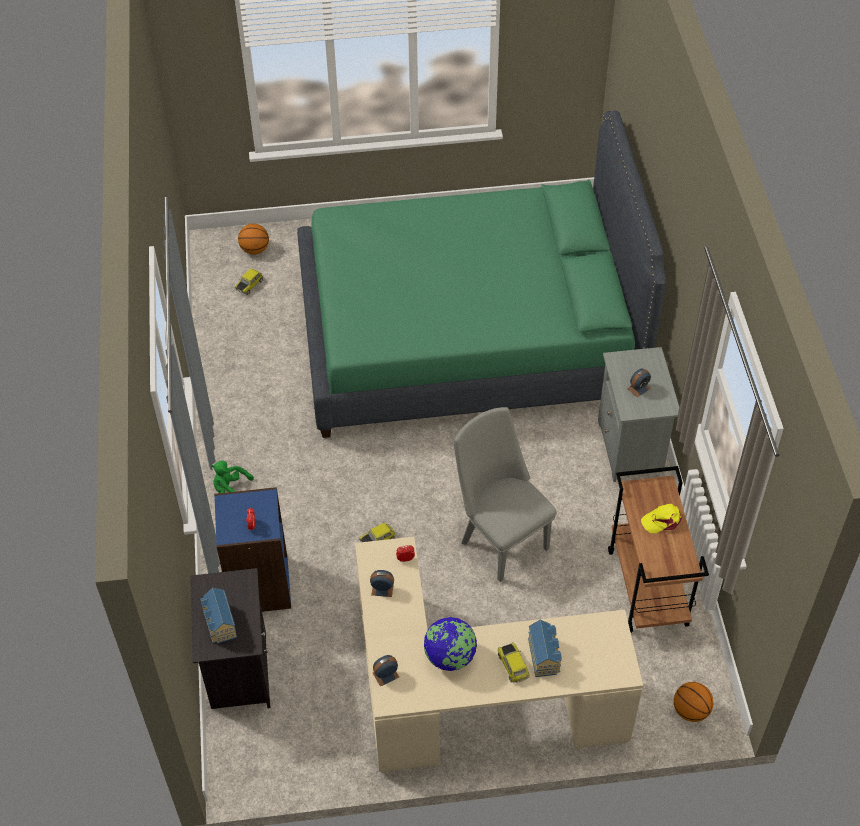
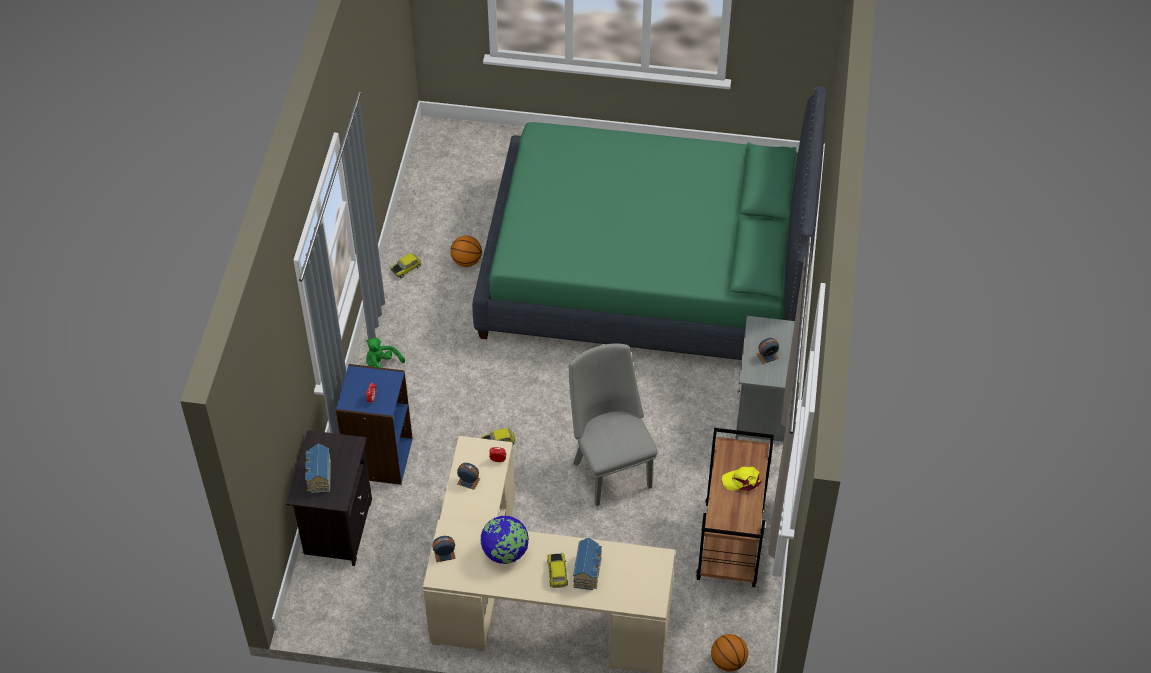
camera: 15 degrees right, 0 degrees up
(249, 285) = (459, 180): toy car -> toy car (406, 268)
(254, 249) = (475, 147): basketball -> basketball (466, 261)

